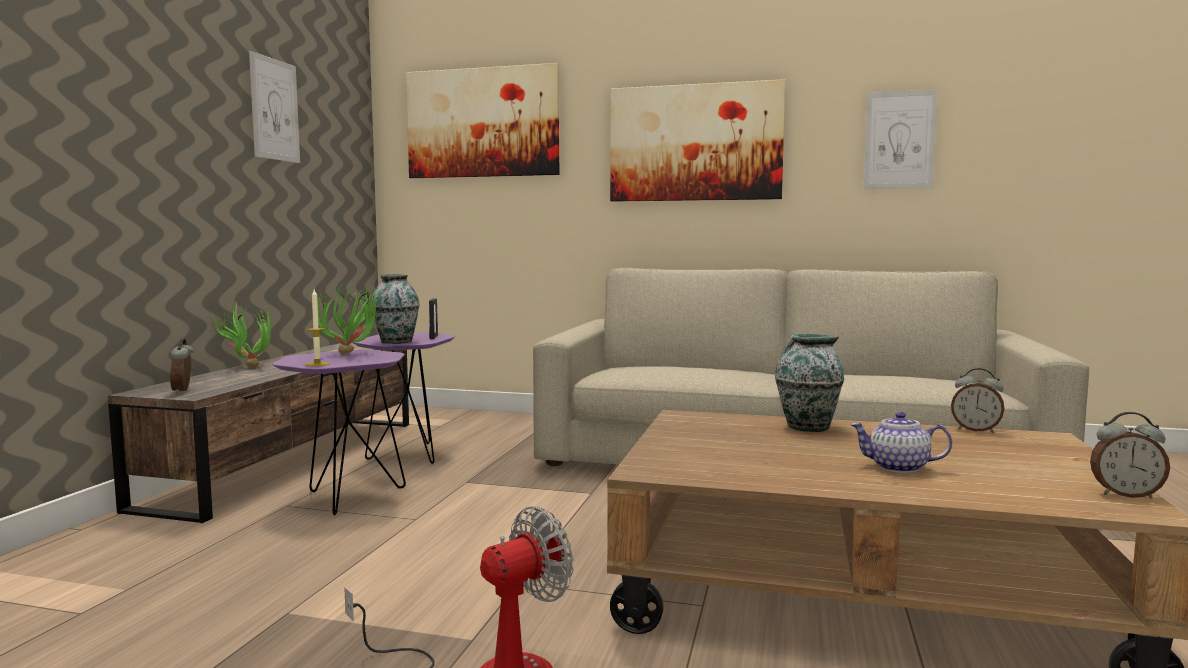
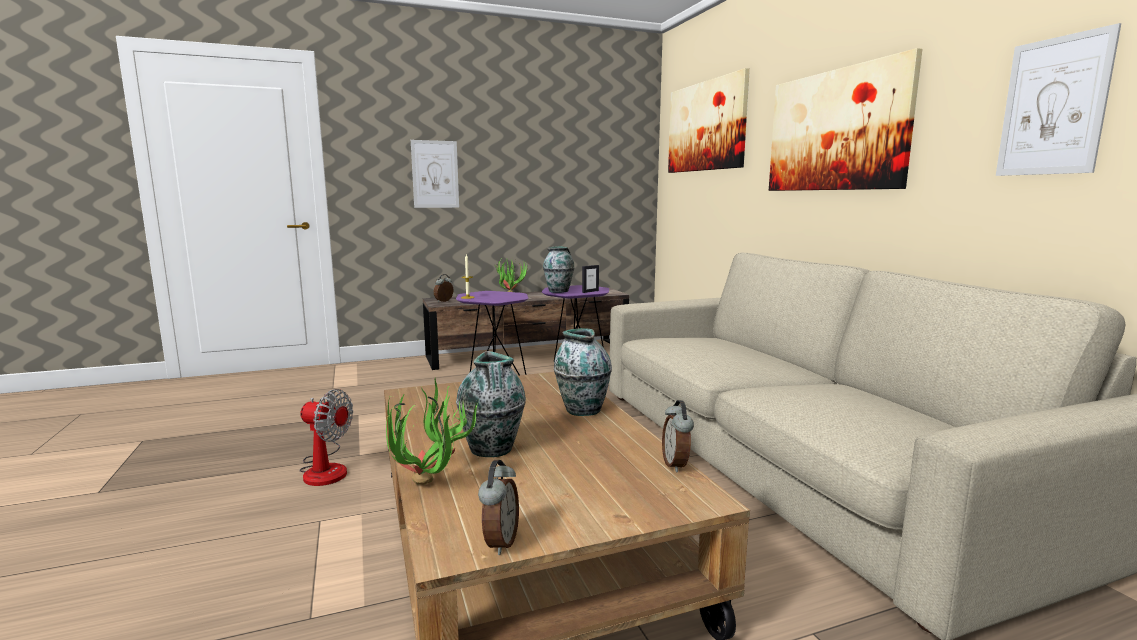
camera: 55 degrees right, 5 degrees up
(275, 109) = (555, 137): picture -> picture (435, 174)
(354, 354) = (506, 295): potted plant -> potted plant (431, 488)
(898, 467) = (492, 449): teapot -> vase
(1125, 494) = (499, 542): alarm clock -> alarm clock turned 150 degrees counterclockwise

